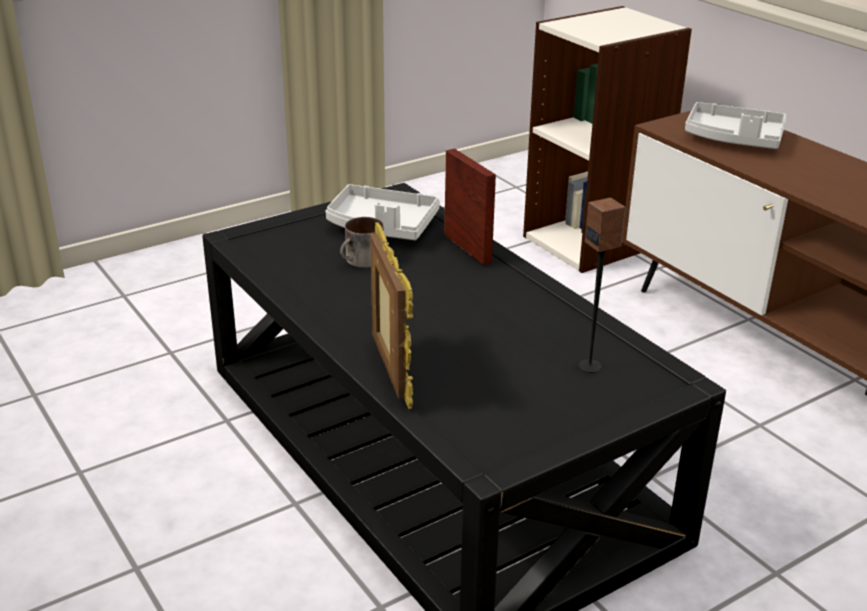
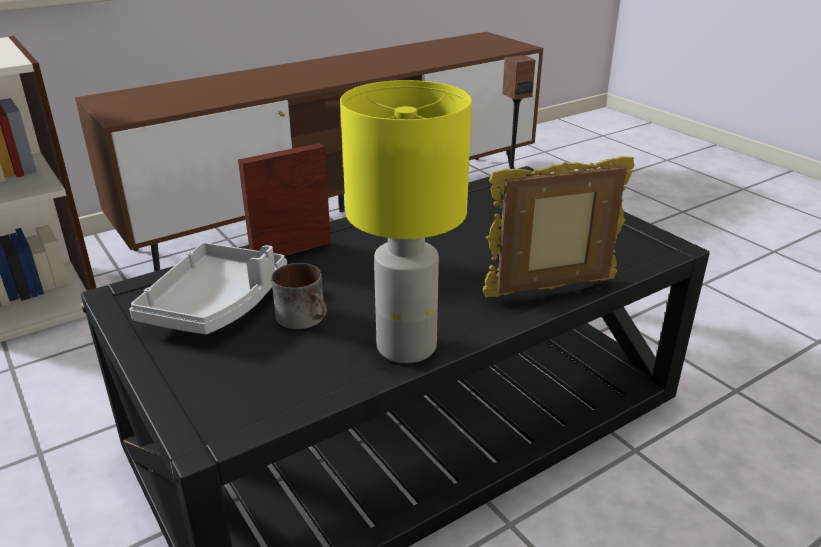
camera: 90 degrees left, 0 degrees up
(311, 299) = (408, 346): none -> yellow table lamp
(733, 139) = (170, 98): grey tray -> none

